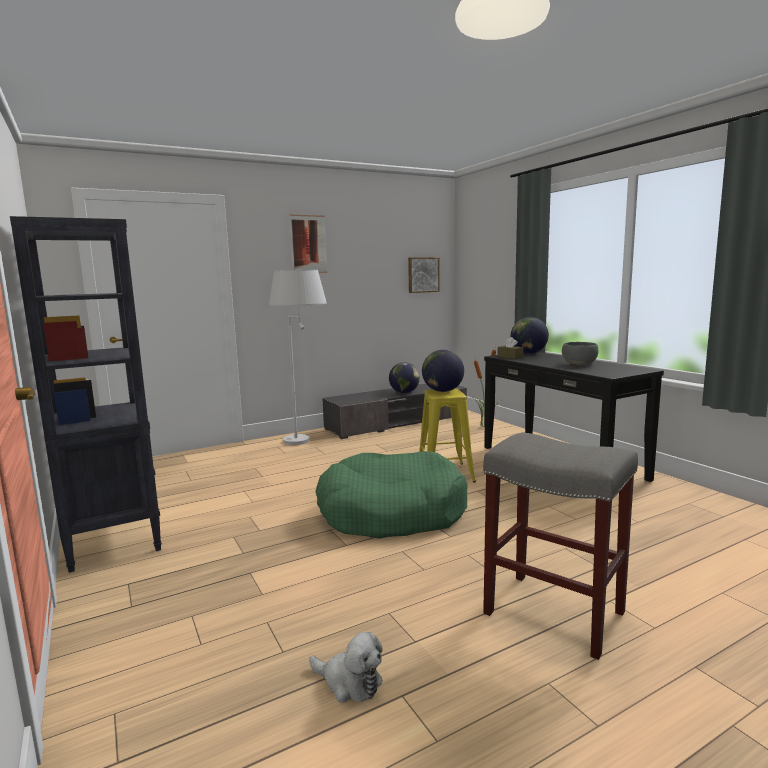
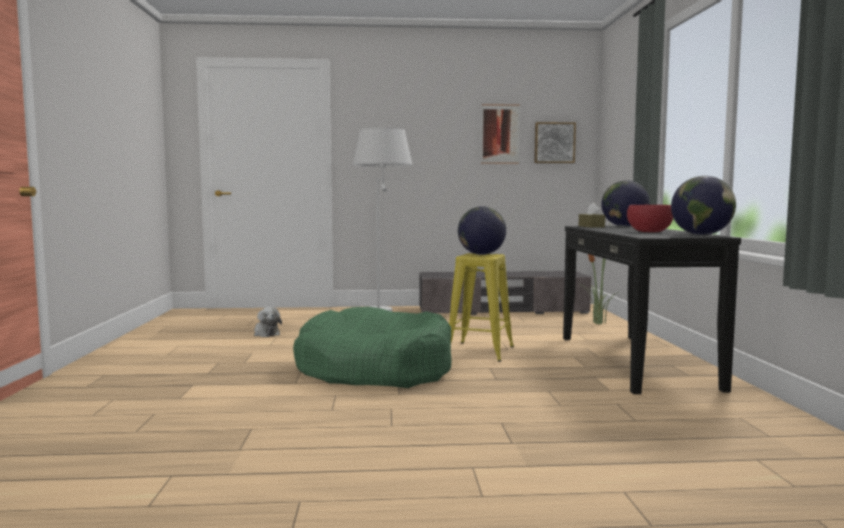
camera: 25 degrees right, 5 degrees down
(114, 538) = (138, 349): black bookcase -> none
(308, 244) = (414, 107): picture -> picture (500, 134)
(349, 682) = (148, 458): plush toy -> plush toy (266, 333)
(404, 392) = (510, 275): globe -> globe (702, 235)
(551, 612) = (394, 461): grey stool -> none
(579, 364) = (649, 231): grey bowl -> red bowl

